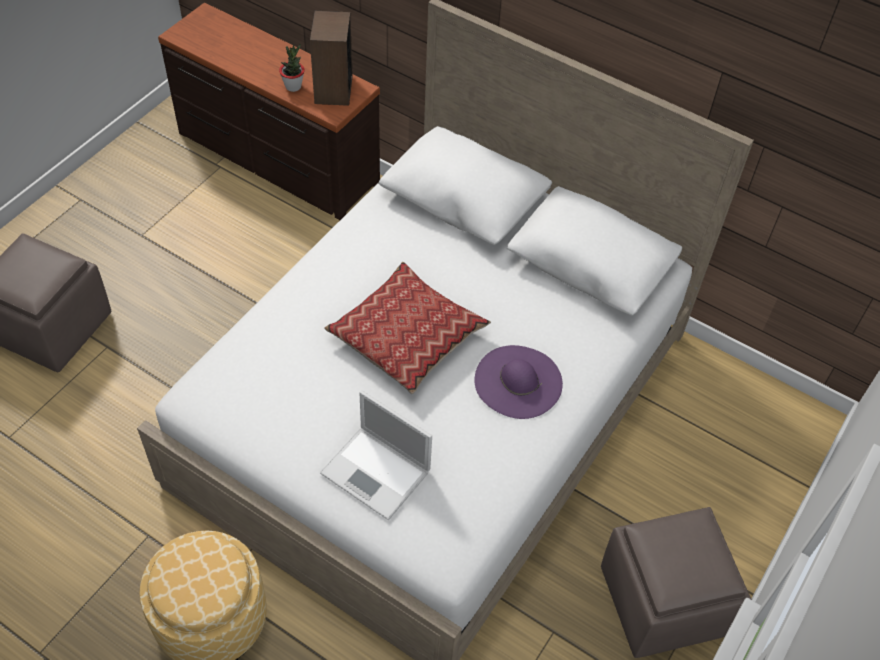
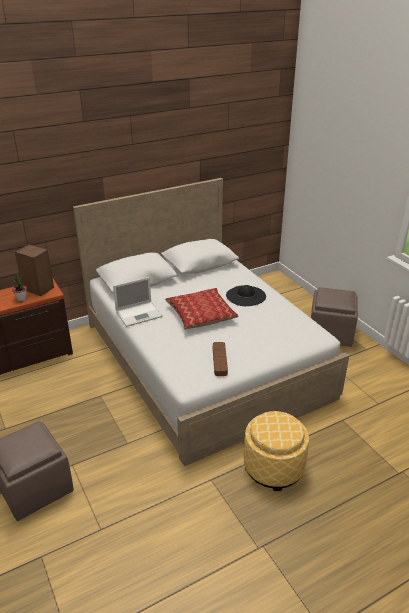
camera: 60 degrees left, 20 degrees down
(280, 418) = (219, 360): none -> brown tray
(377, 473) = (268, 342): laptop -> laptop (139, 314)
(518, 381) = (246, 296): purple hat -> black hat

